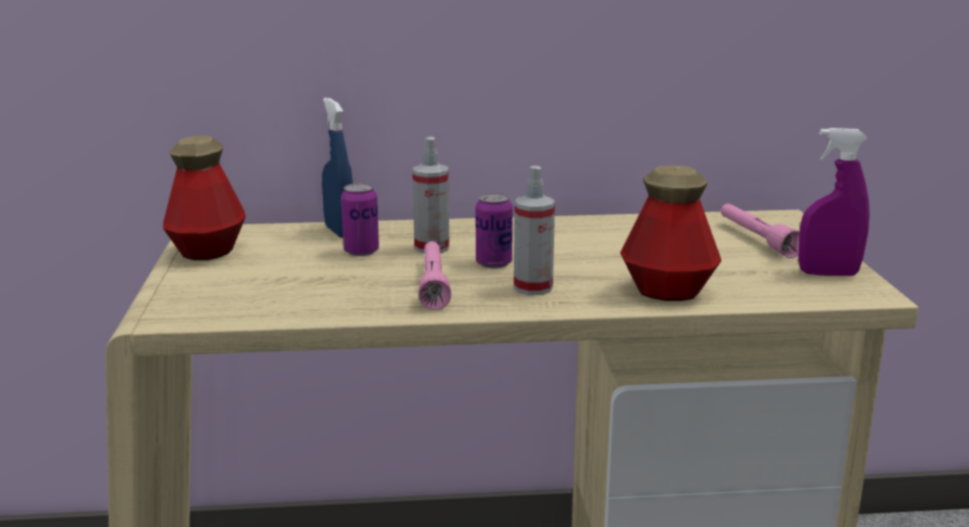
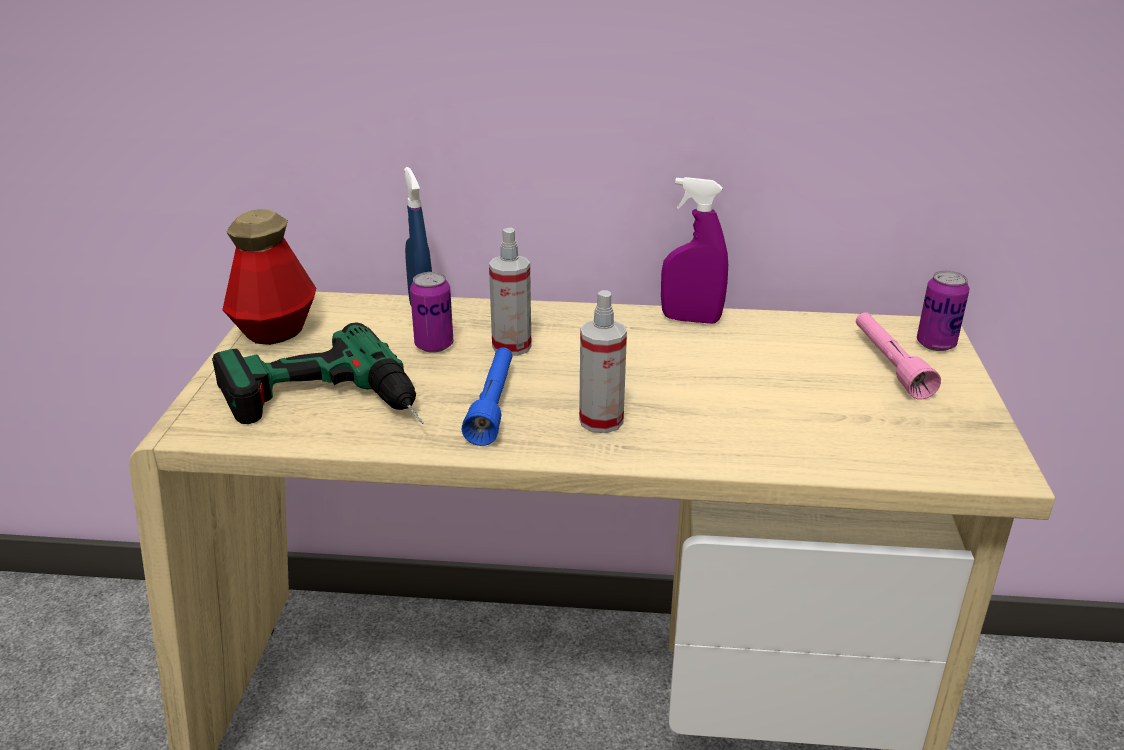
camera: 10 degrees right, 10 degrees up
(284, 296) = (327, 408): none -> power drill
(433, 284) = (493, 405): pink flashlight -> blue flashlight
(493, 263) = (571, 377): can -> can (935, 344)
(668, 291) = (754, 441): bottle -> none
(828, 273) = (958, 430): purple spray bottle -> purple spray bottle (691, 319)

